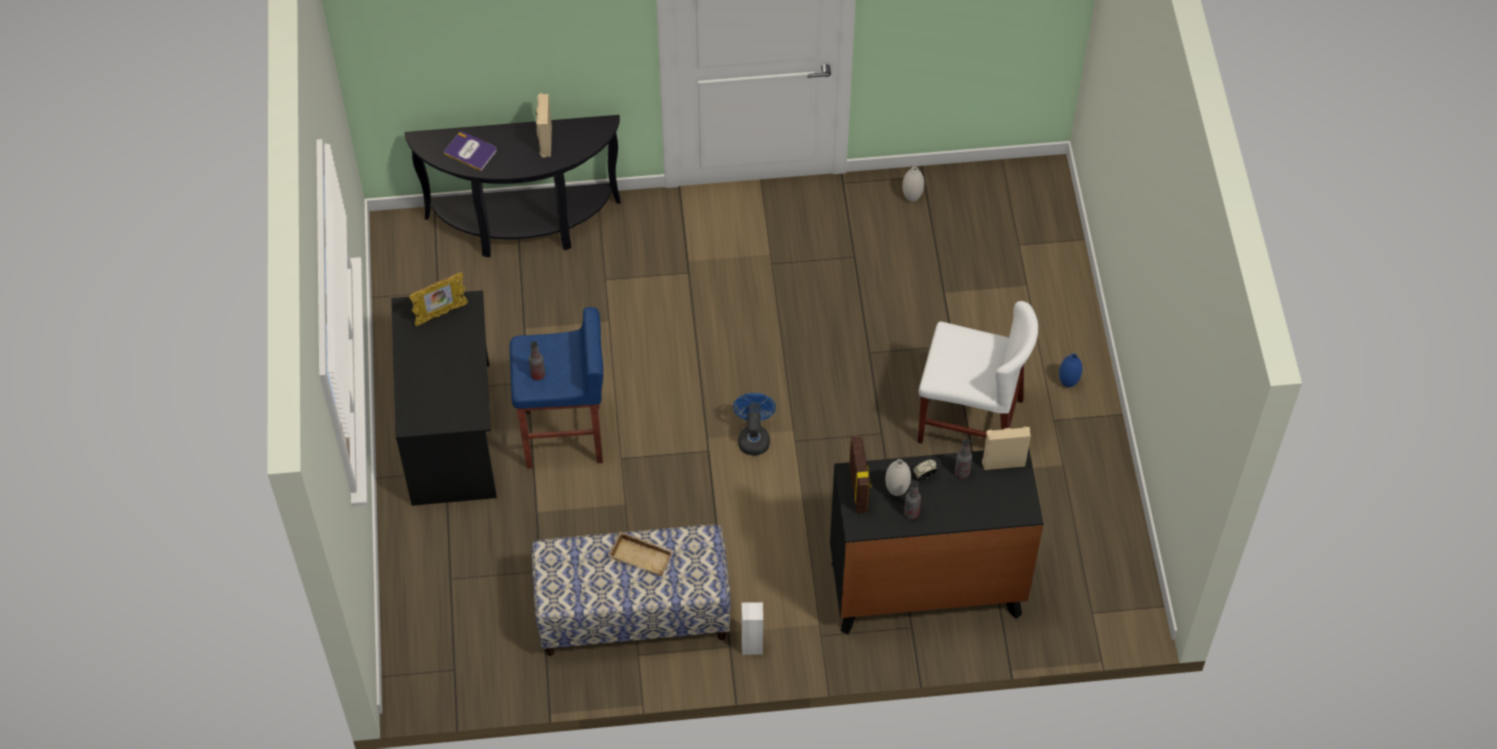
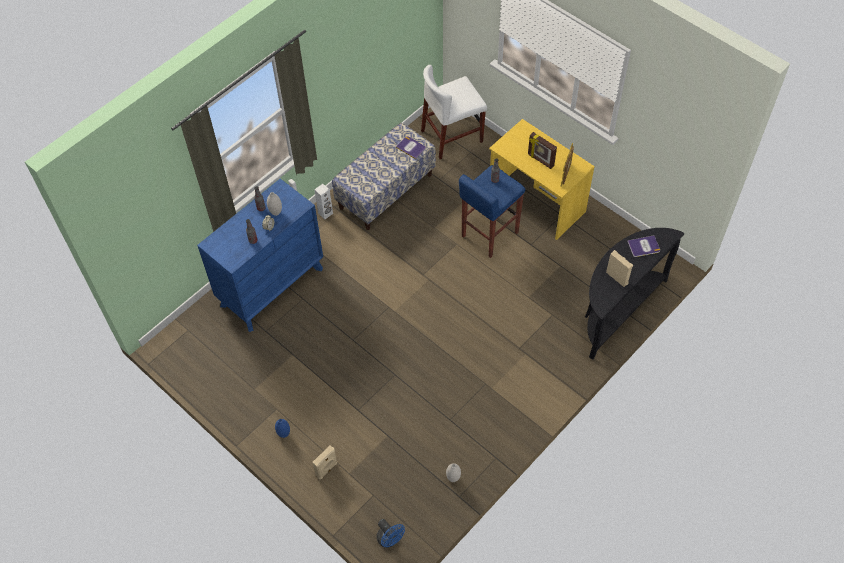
camera: 140 degrees right, 0 degrees up
(453, 432) = (536, 202): black desk -> yellow desk
(569, 562) = (411, 147): none -> book
(643, 555) = (384, 170): beige tray -> none
(753, 437) = (409, 295): blue fan -> blue fan (390, 540)
(859, 489) = (293, 202): picture frame -> picture frame (540, 160)
(925, 589) = (272, 286): black dresser -> blue dresser
(970, 421) = (316, 377): white chair -> white chair (452, 136)
(1003, 462) = (237, 258): beige speaker -> beige speaker (327, 469)

